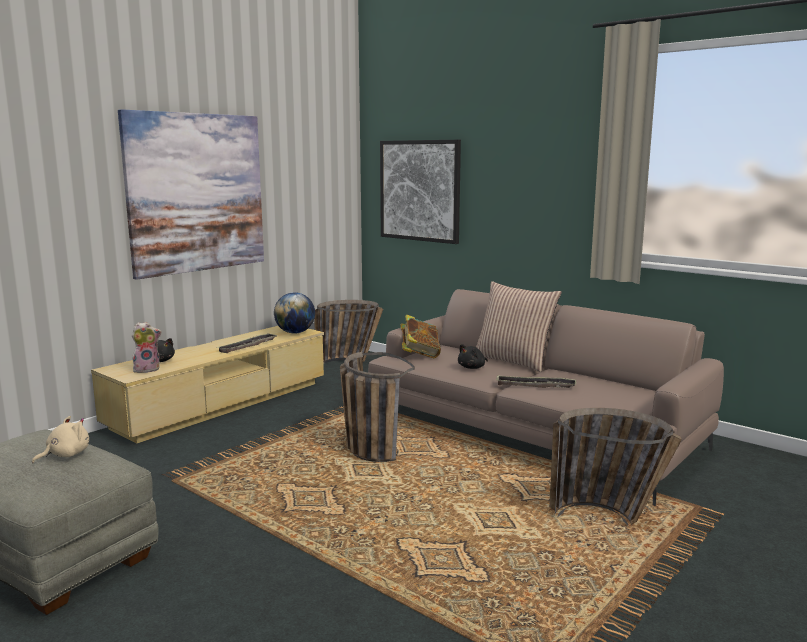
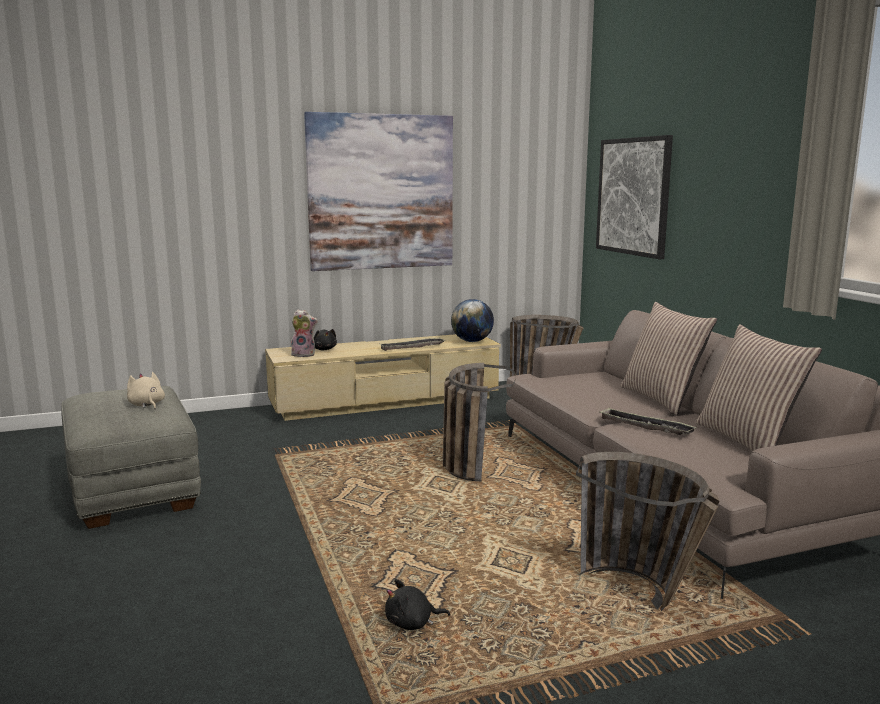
camera: 30 degrees right, 0 degrees up
(65, 455) = (146, 405): beige plush toy -> beige plush toy turned 105 degrees counterclockwise
(419, 354) = (564, 377): book -> none
(472, 367) = (602, 398): black plush toy -> black plush toy (412, 623)
(610, 383) = (748, 440): none -> pillow

